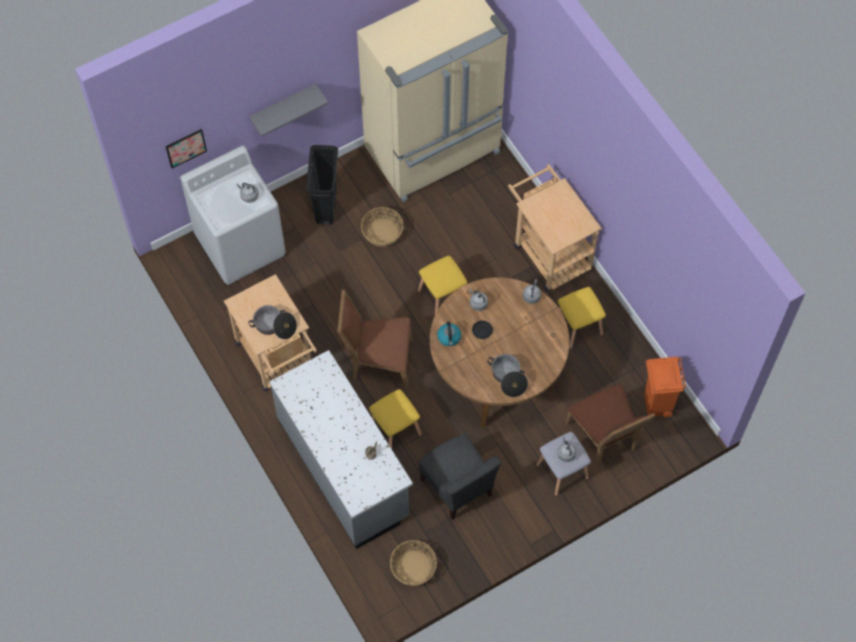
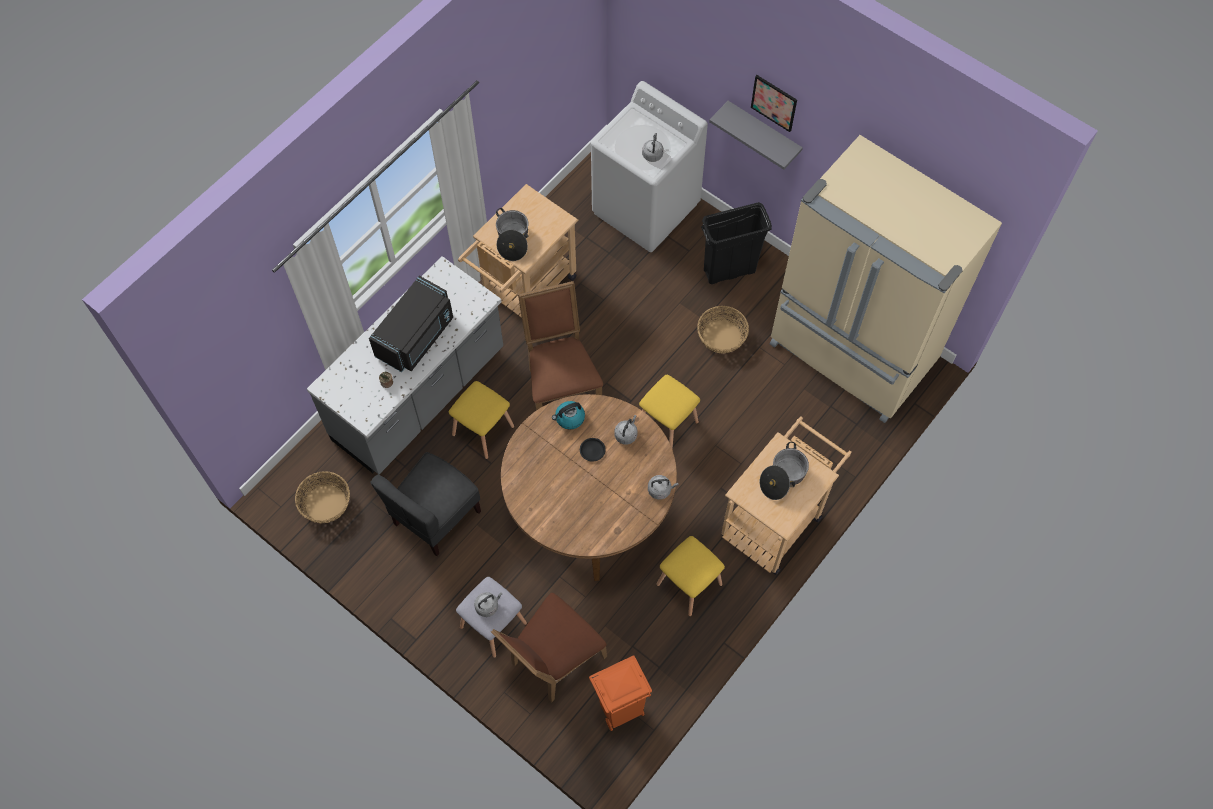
camera: 70 degrees right, 0 degrees up
(186, 148) = (661, 59): picture -> picture (774, 103)
(338, 421) = (417, 337): none -> black microwave
(508, 378) = (540, 498): cooking pot -> cooking pot (783, 477)

